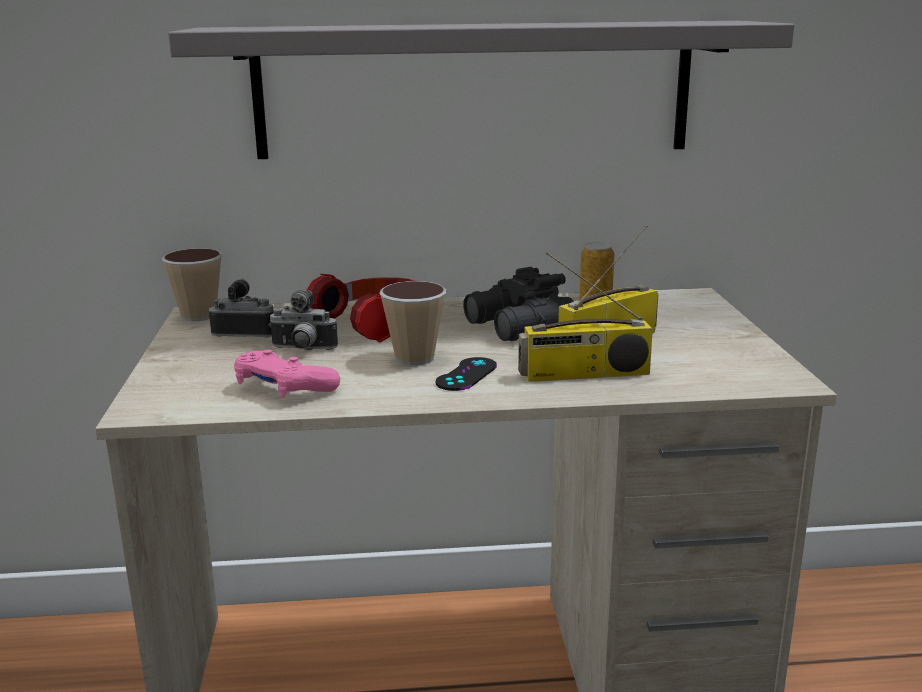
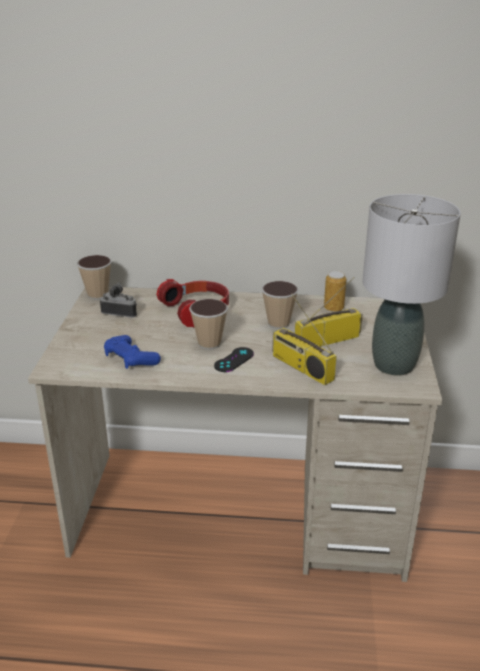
camera: 10 degrees right, 10 degrees up
(284, 388) = (130, 359): pink game controller -> blue game controller
(302, 350) = (149, 330): camera -> none
(474, 90) = (267, 170): grey shelf -> none
(518, 327) = (278, 323): black binoculars -> cup
(583, 374) = (300, 367): radio -> radio turned 45 degrees clockwise
(733, 360) = (394, 365): none -> grey table lamp

